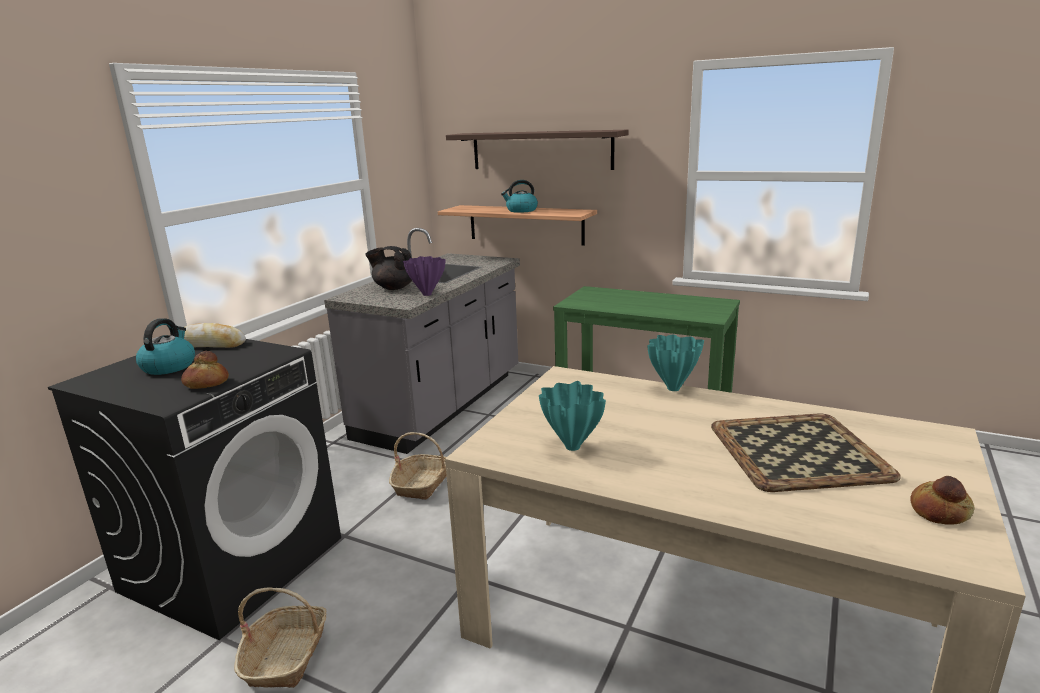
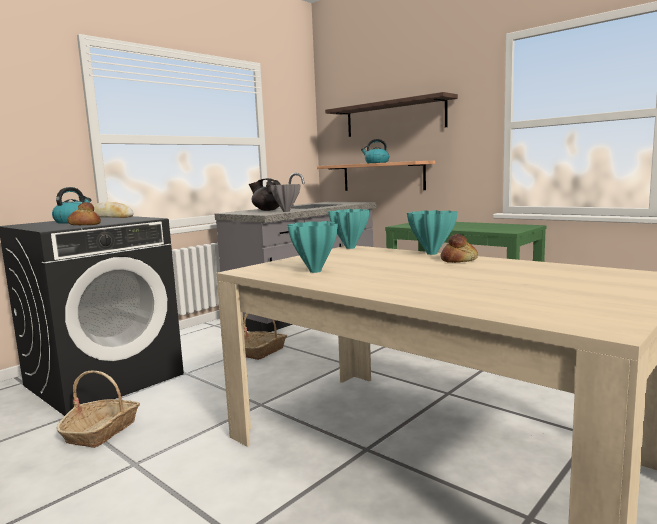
camera: 15 degrees right, 10 degrees down
(426, 294) = (285, 211): purple vase -> grey vase
(562, 375) = (350, 247): none -> turquoise vase
(799, 452) = (504, 278): tray -> none
(940, 511) = (604, 306): bread -> bread (459, 260)

